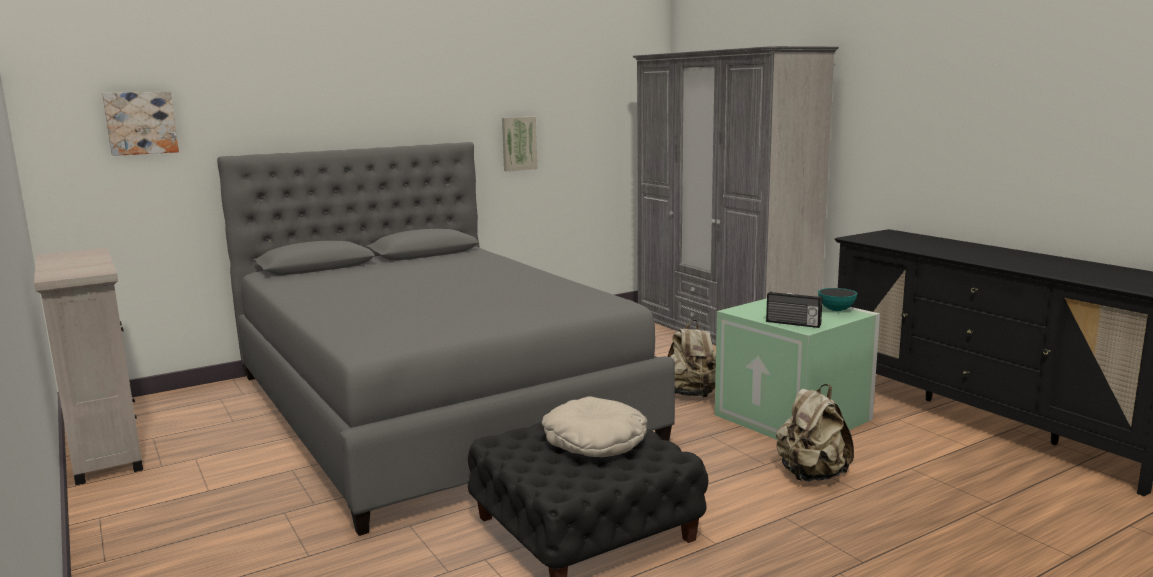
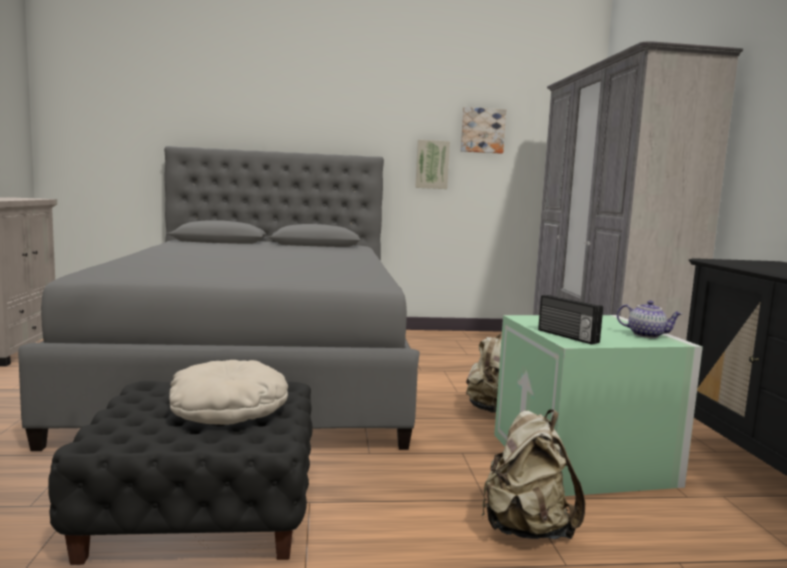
camera: 25 degrees right, 5 degrees down
(141, 123) = (117, 116): picture -> picture (482, 130)
(836, 310) = (646, 335): bowl -> teapot

